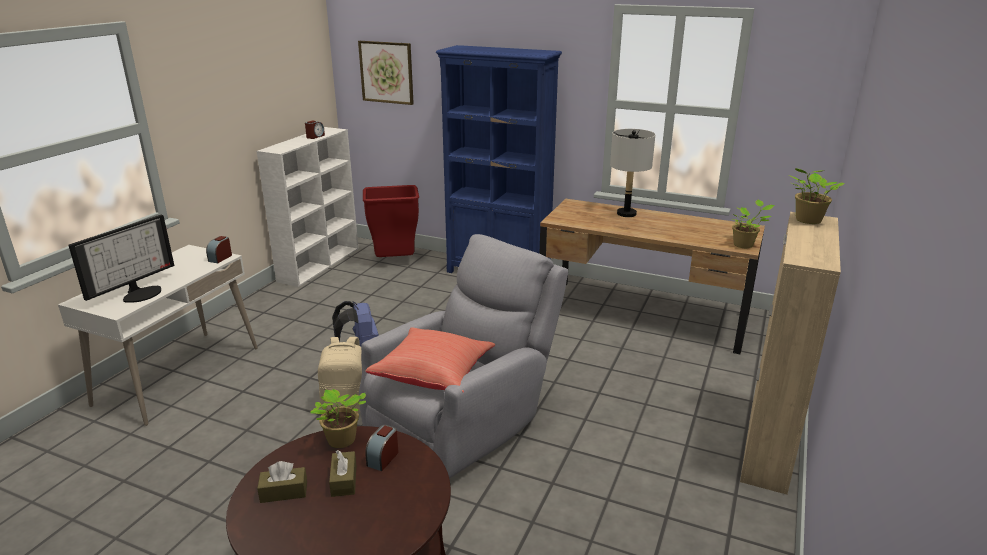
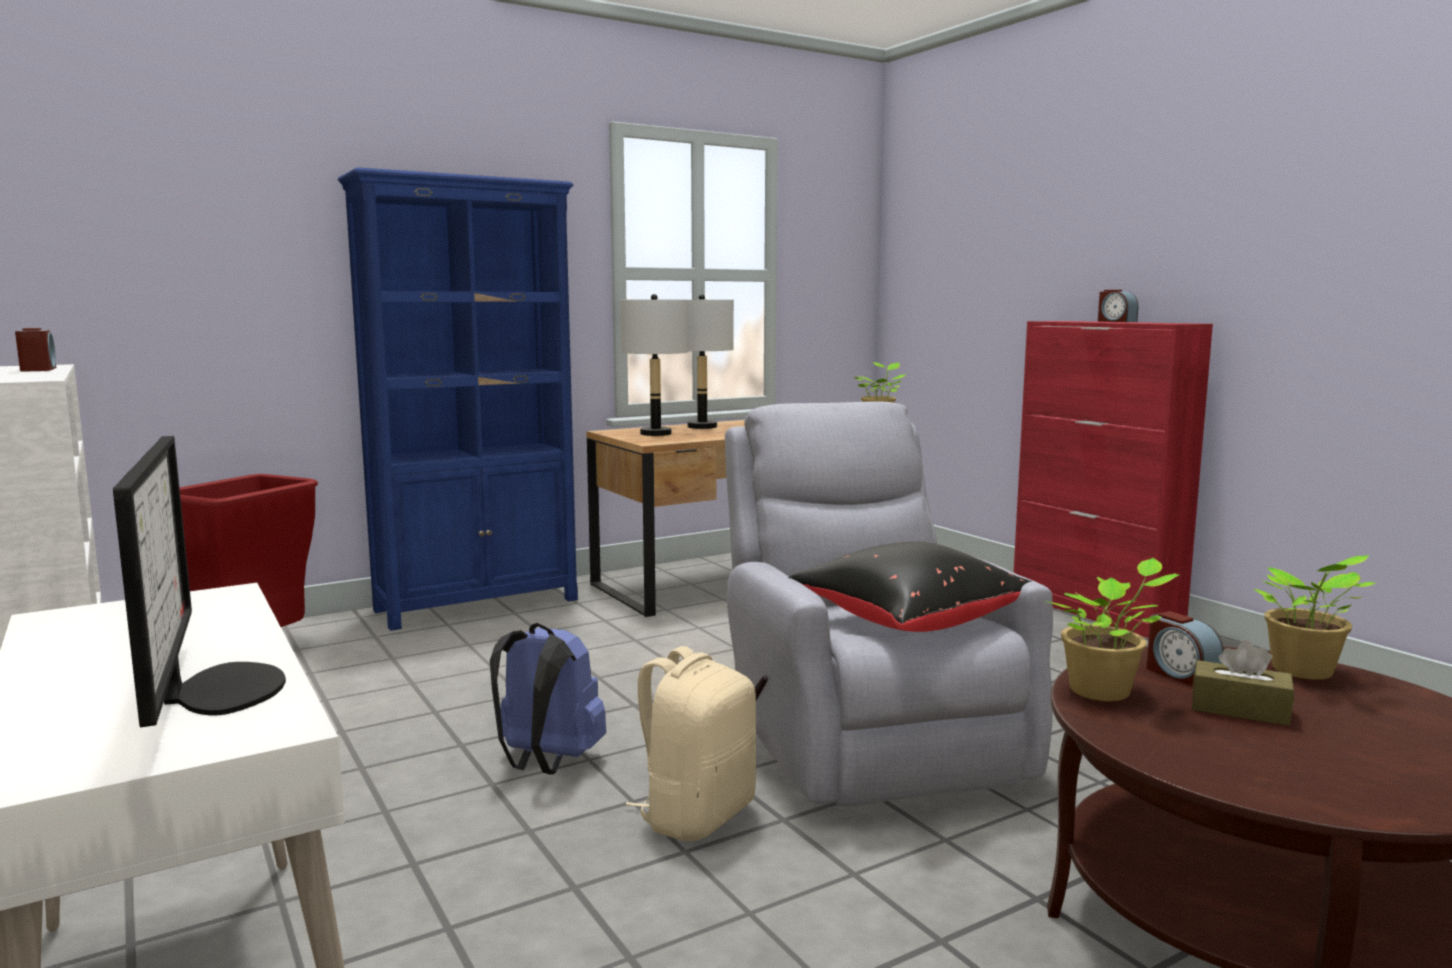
camera: 55 degrees left, 15 degrees down
(220, 258) = (218, 597): alarm clock -> alarm clock (1116, 321)
(284, 492) = (1260, 759): brown tissue box -> none
(386, 72) = (149, 236): picture -> none
(434, 375) = (909, 621): red pillow -> black pillow
(582, 213) = (655, 434): none -> grey table lamp
(767, 446) = (1095, 611): beige cabinet -> red cabinet
(807, 220) = (1061, 321): potted plant -> potted plant (1304, 672)

